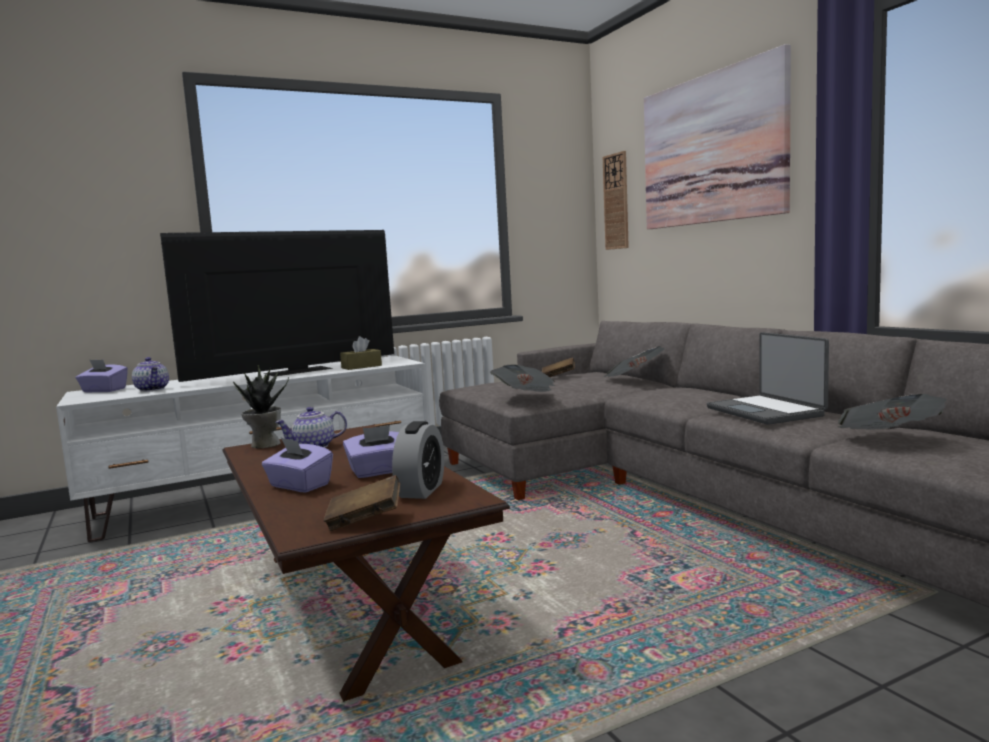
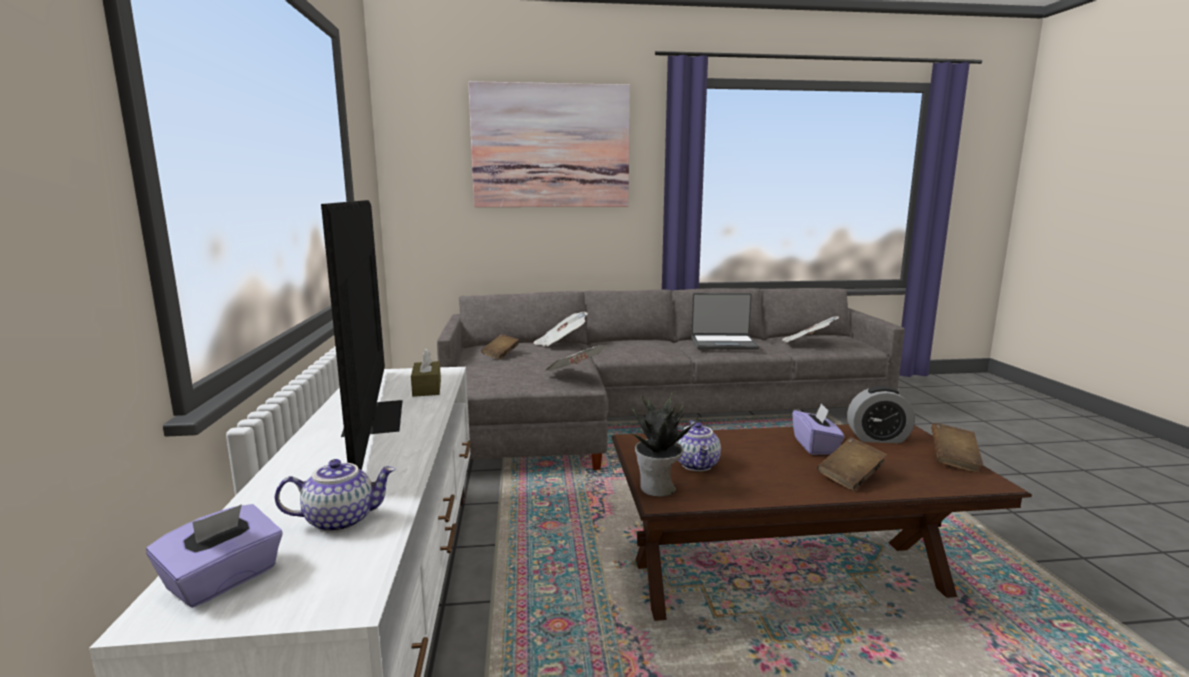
camera: 70 degrees left, 5 degrees up
(299, 486) = (850, 477): purple tissue box -> brown book
(421, 490) = (877, 438): alarm clock -> alarm clock turned 150 degrees clockwise
(616, 201) = (419, 175): wall clock -> none

